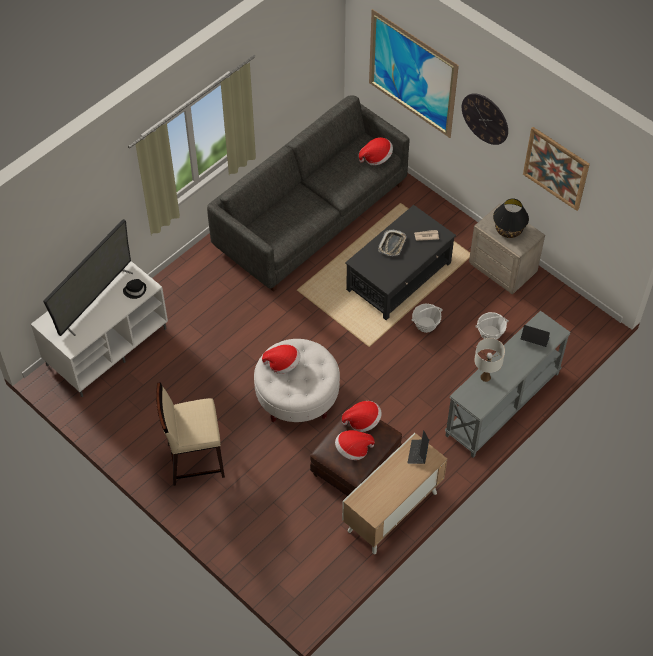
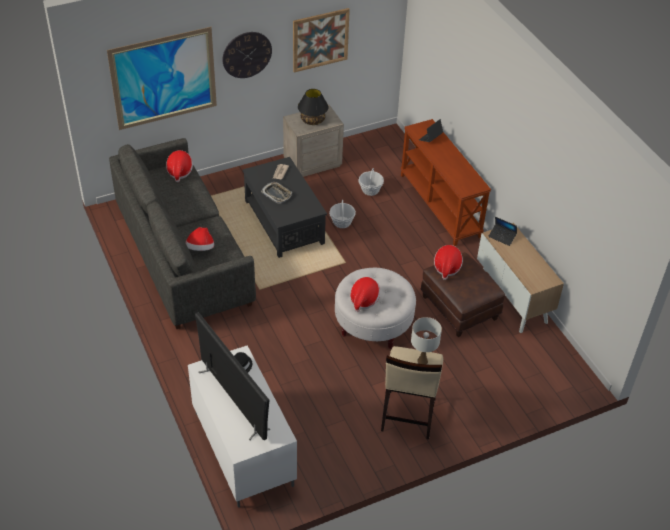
camera: 70 degrees left, 10 degrees down
(353, 450) = (472, 282): hat -> hat (200, 249)
(485, 377) = (453, 173): white table lamp -> white table lamp (422, 360)
(503, 405) = (440, 205): grey console table -> brown console table

